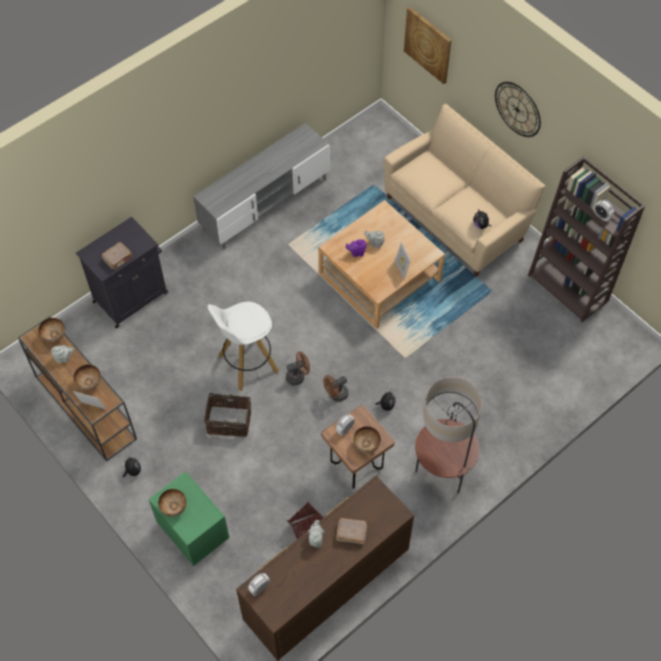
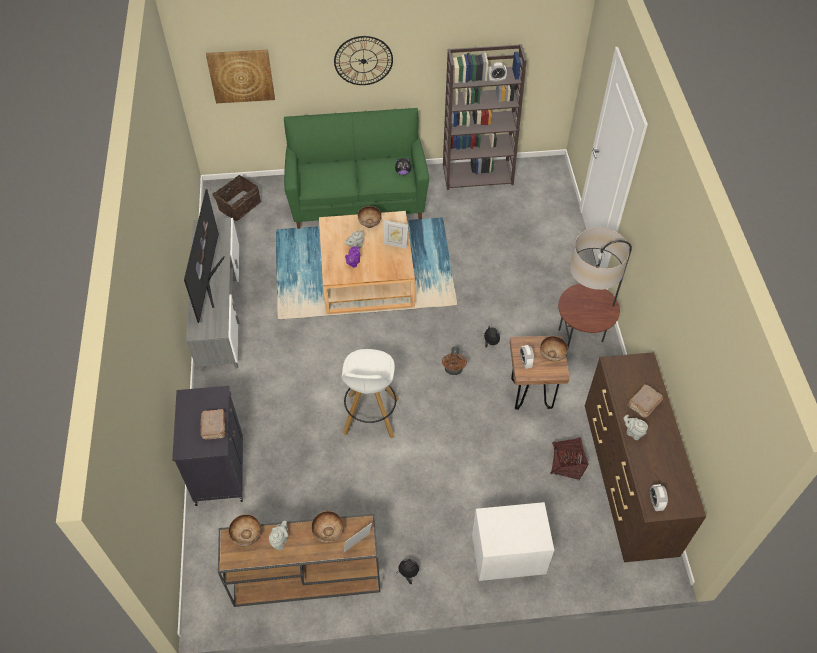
camera: 55 degrees left, 5 degrees down
(173, 508) = (507, 540): bowl -> bowl (369, 224)
(193, 530) = (506, 556): green nightstand -> white nightstand
(229, 420) = (416, 463): basket -> basket (238, 205)
(255, 172) = (208, 281): none -> television
(298, 376) = (414, 386): brown fan -> none
(456, 218) = (357, 199): beige sofa -> green sofa

